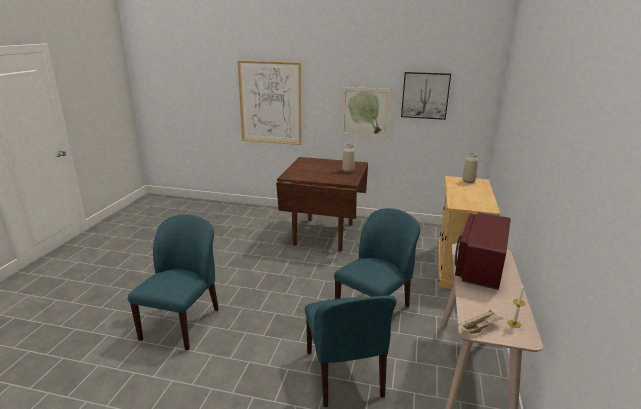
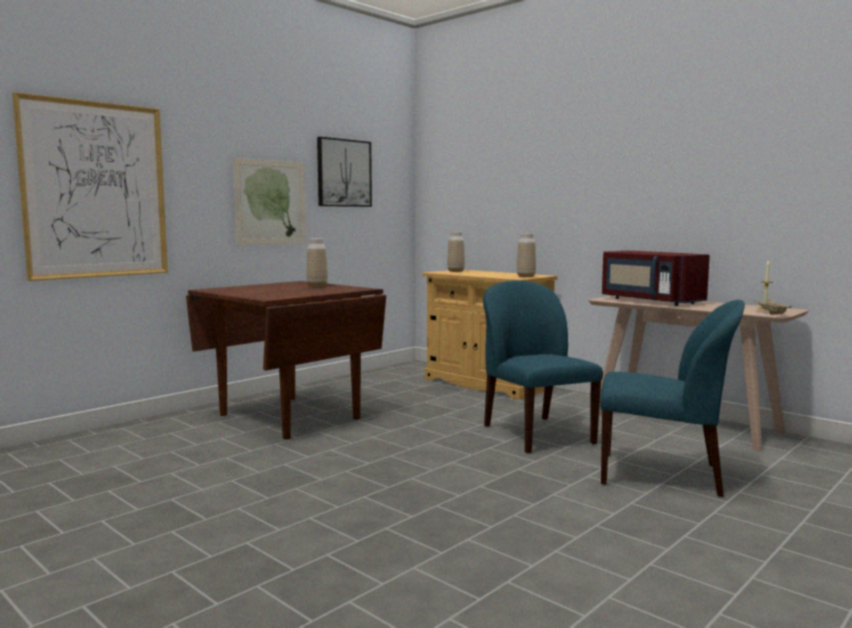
camera: 60 degrees left, 15 degrees down
(182, 323) = (427, 564): blue chair -> none
(471, 206) = (526, 276): none -> vase

